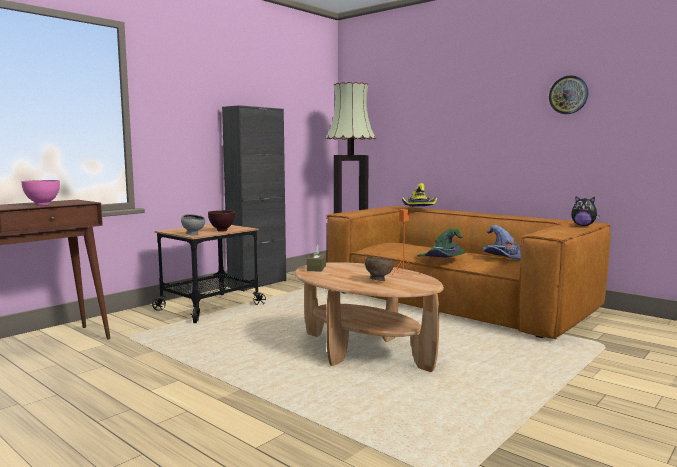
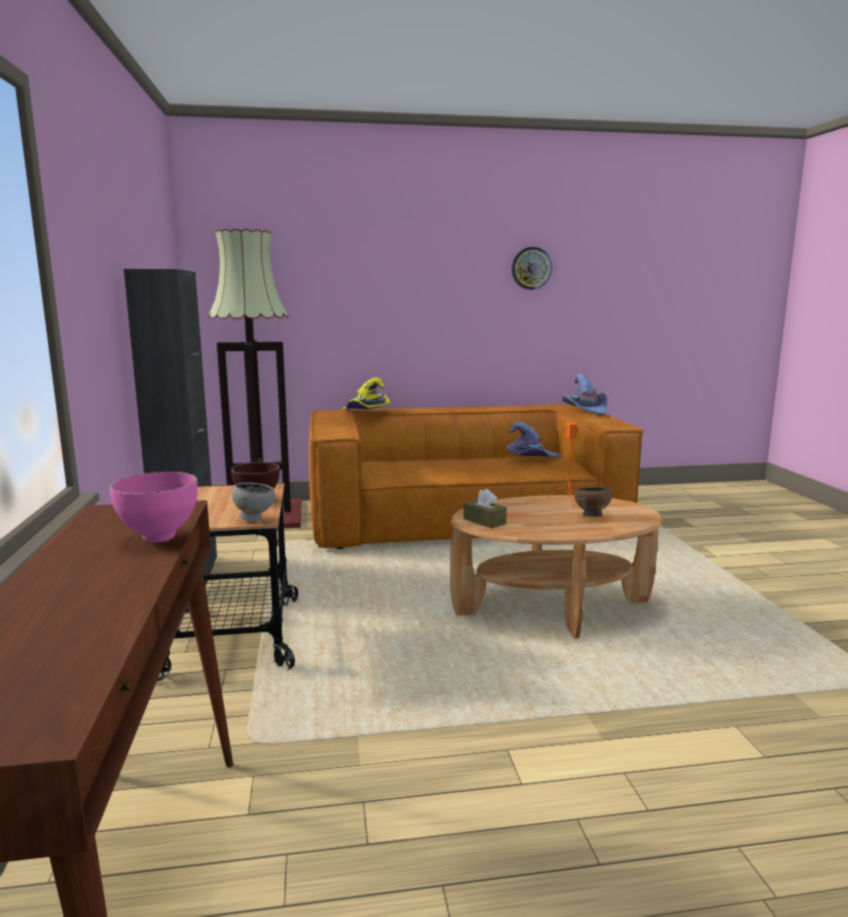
camera: 50 degrees left, 5 degrees up
(442, 259) = (492, 473): green hat -> none
(583, 225) = (586, 410): plush toy -> purple hat

